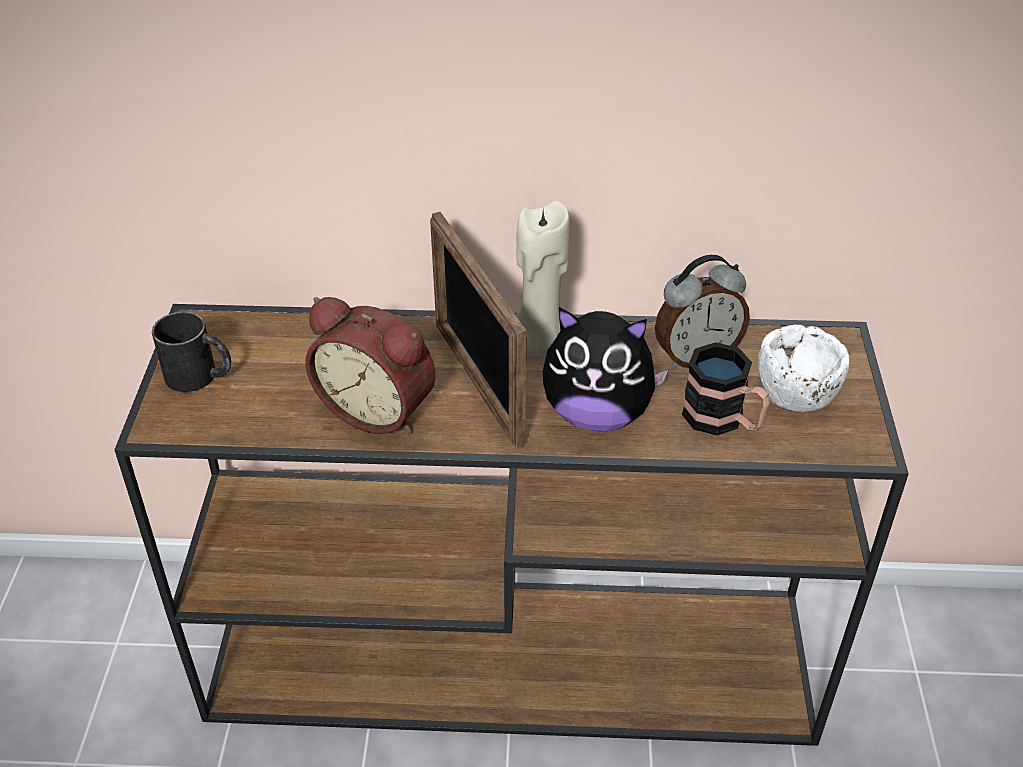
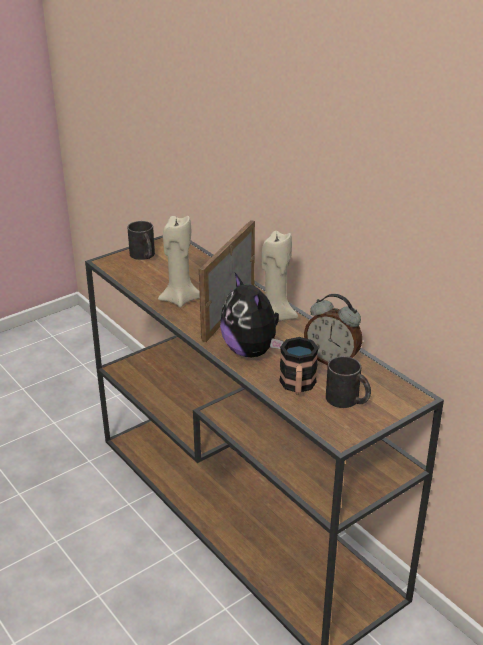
camera: 50 degrees right, 10 degrees down
(379, 408) = (180, 299): alarm clock -> beige candle
(796, 395) = (348, 400): white bowl -> black mug

